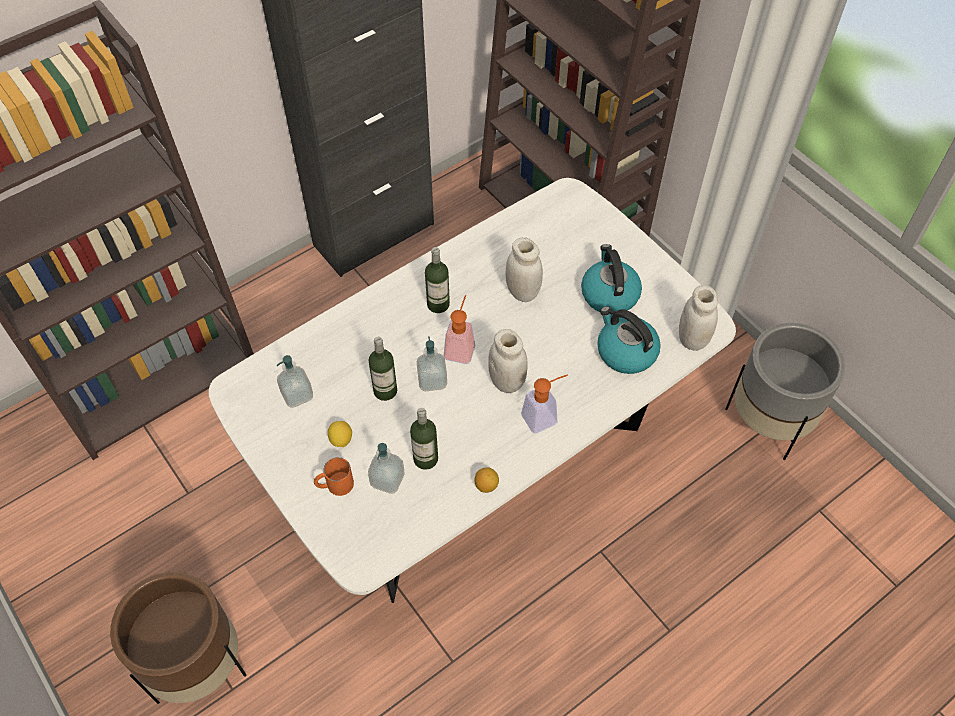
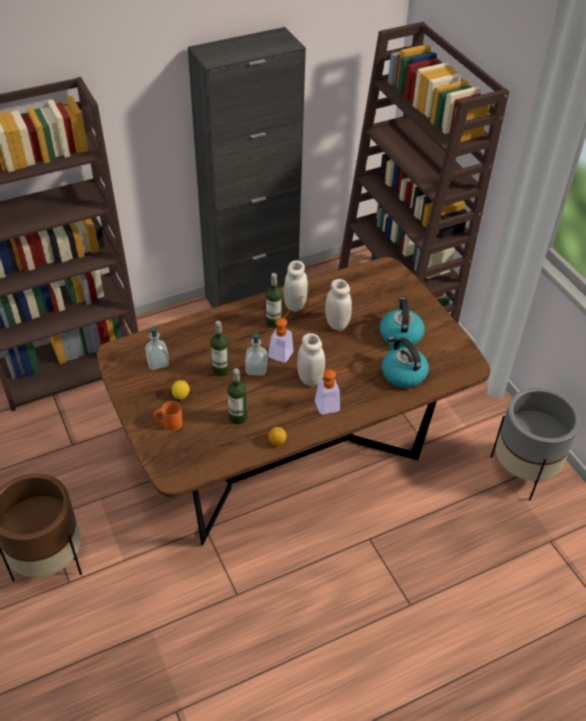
camera: 10 degrees right, 10 degrees down
(387, 480) = (207, 426): soap dispenser -> none
(477, 461) = (290, 460): white dining table -> brown dining table
(692, 339) = (455, 373): white jar -> white jar (295, 305)

